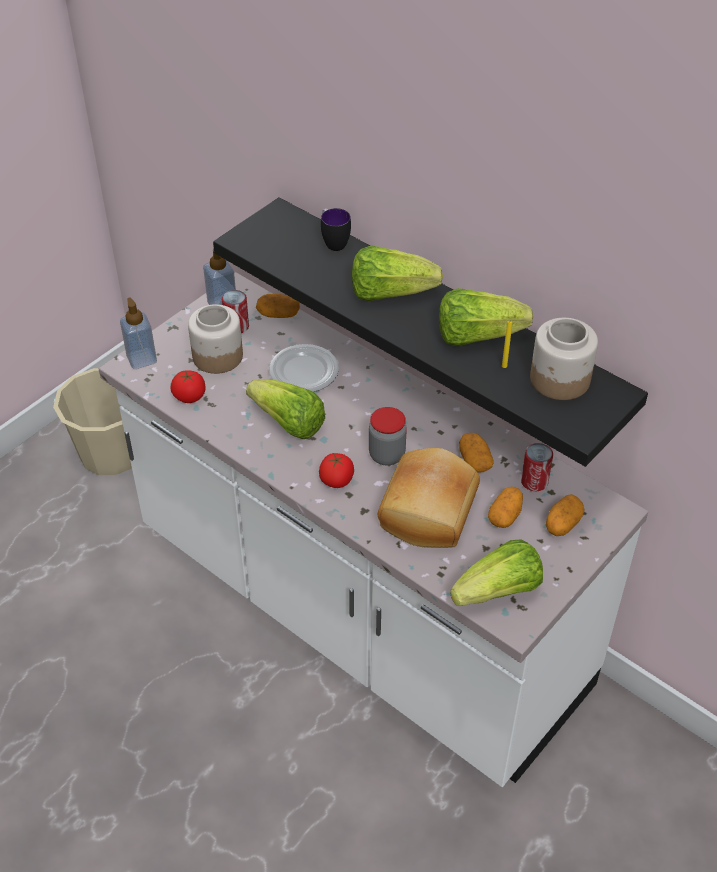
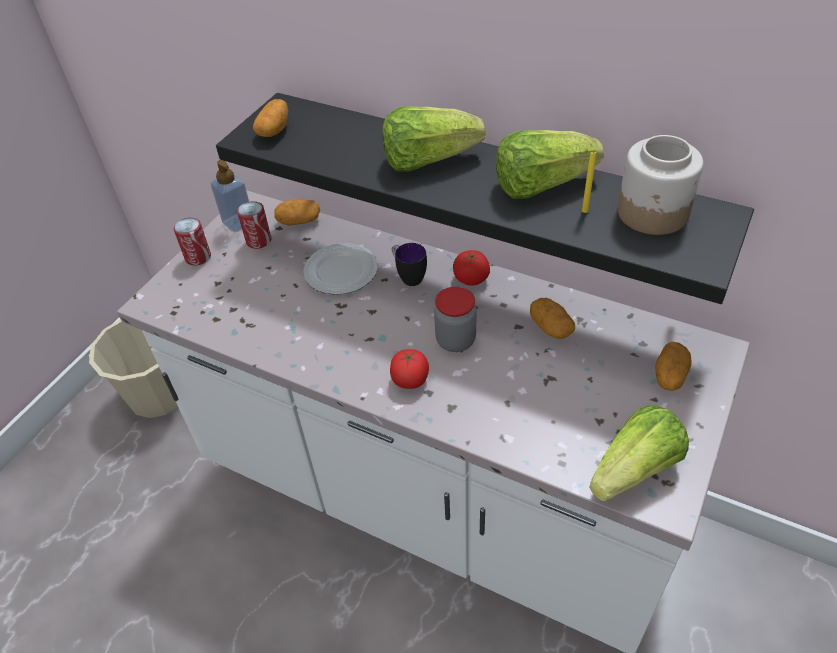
camera: 10 degrees left, 0 degrees up
(141, 359) = (163, 292): soap dispenser -> none
(189, 396) = (224, 321): tomato -> tomato (471, 279)
(217, 356) = (244, 274): jar -> none
(288, 423) = (339, 328): lettuce -> none
(333, 242) = (348, 123): mug -> mug (408, 276)
(430, 512) = (525, 394): bread -> none
(505, 515) = (605, 379): potato -> potato (274, 130)
(534, 481) = (620, 336): can -> can (198, 257)

